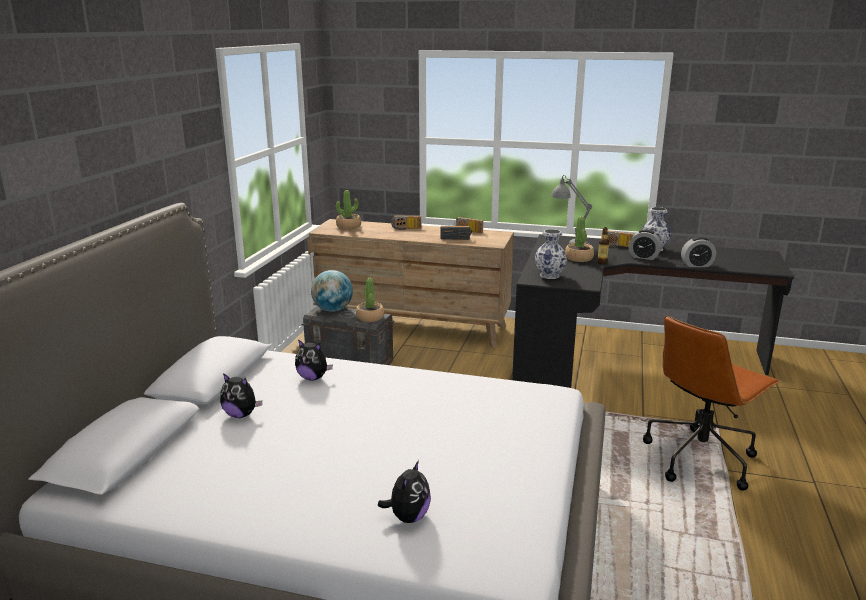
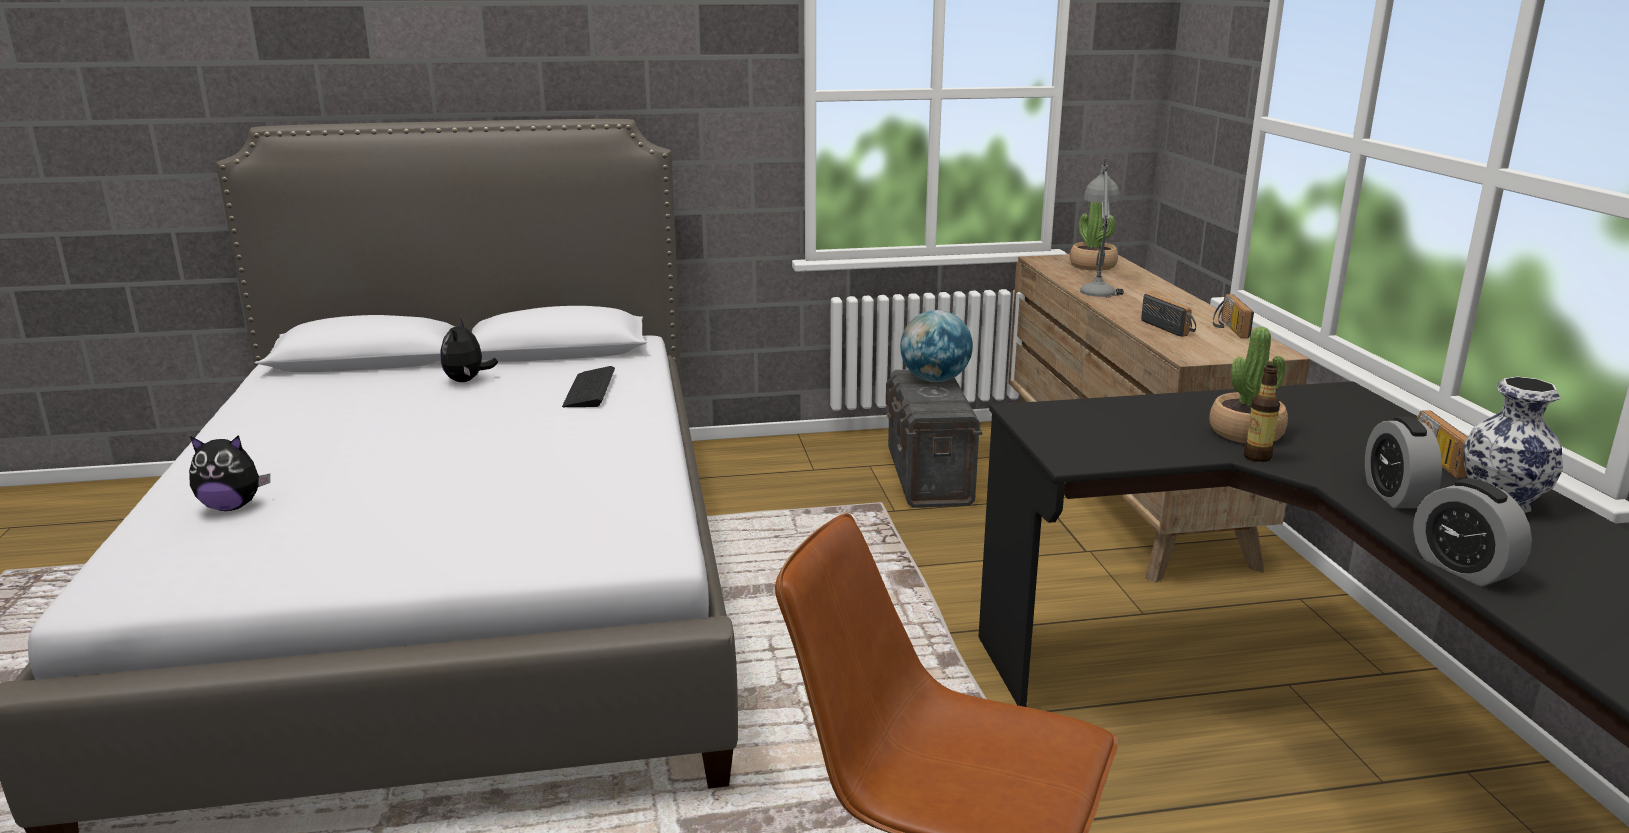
camera: 65 degrees right, 0 degrees up
(313, 378) = (589, 390): plush toy -> keyboard
(370, 317) = (940, 407): potted plant -> none
(406, 228) = (1155, 293): radio -> none
(549, 275) = (1077, 421): vase -> none
(569, 241) = (1353, 411): grey table lamp -> grey table lamp (1097, 287)

